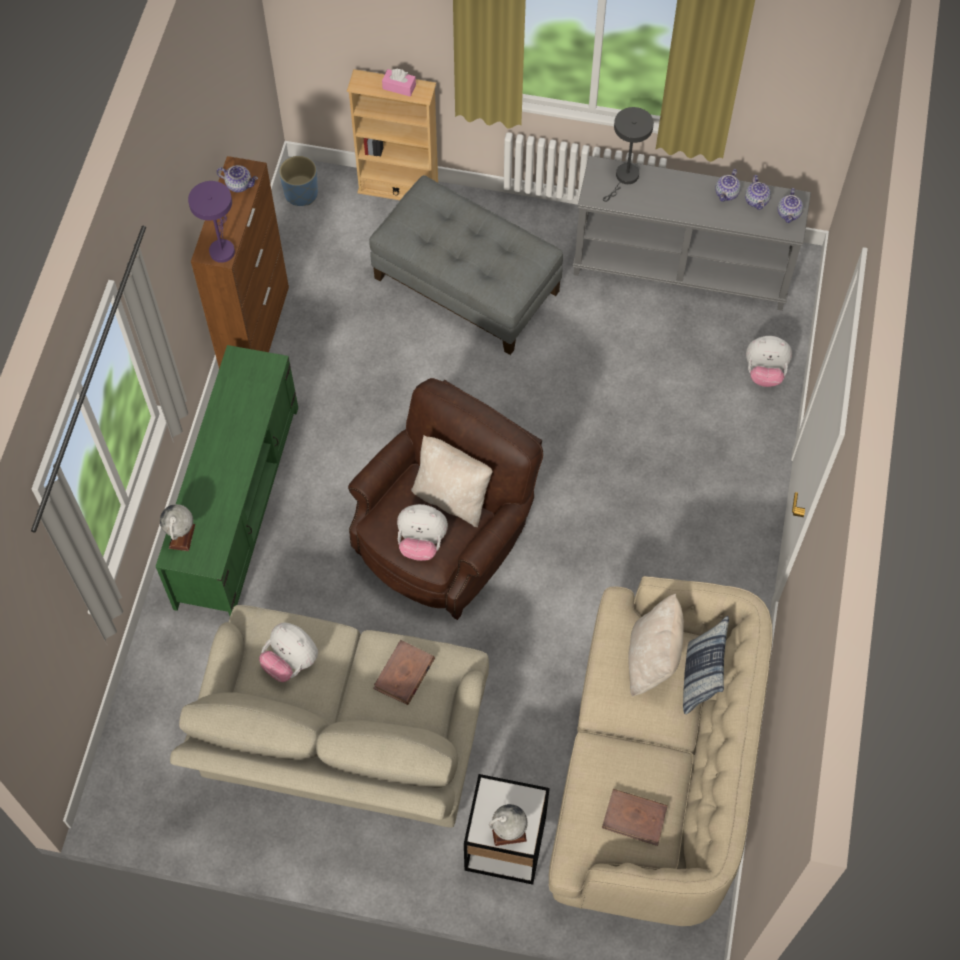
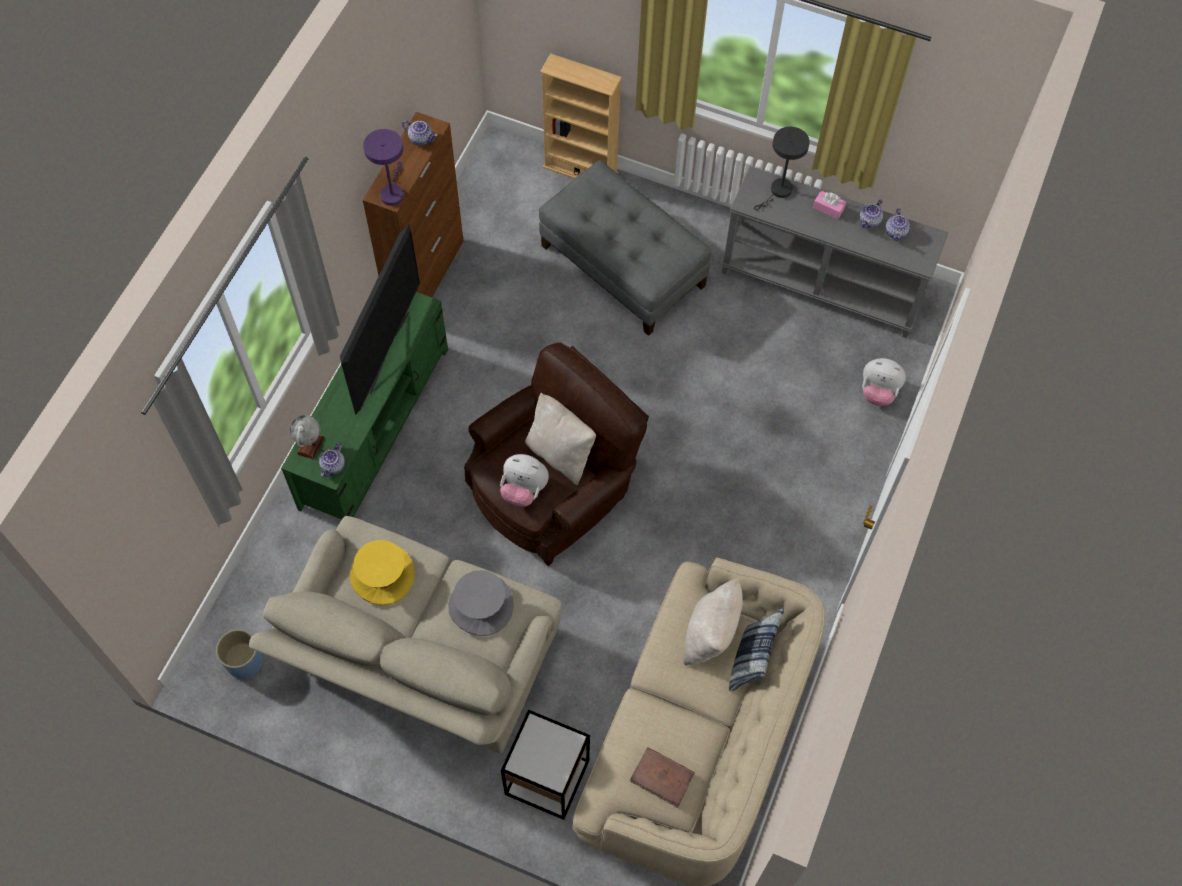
camera: 10 degrees right, 0 degrees up
(243, 421) = (388, 352): none -> television
(291, 661) = (382, 575): plush toy -> yellow hat
(301, 194) = (492, 160): blue planter -> blue planter (244, 662)
(399, 87) = (587, 75): pink tissue box -> pink tissue box (828, 208)
(404, 674) = (481, 606): brown book -> grey hat
(508, 833) = (543, 769): globe -> none
(789, 214) = (923, 249): teapot -> teapot (333, 466)

